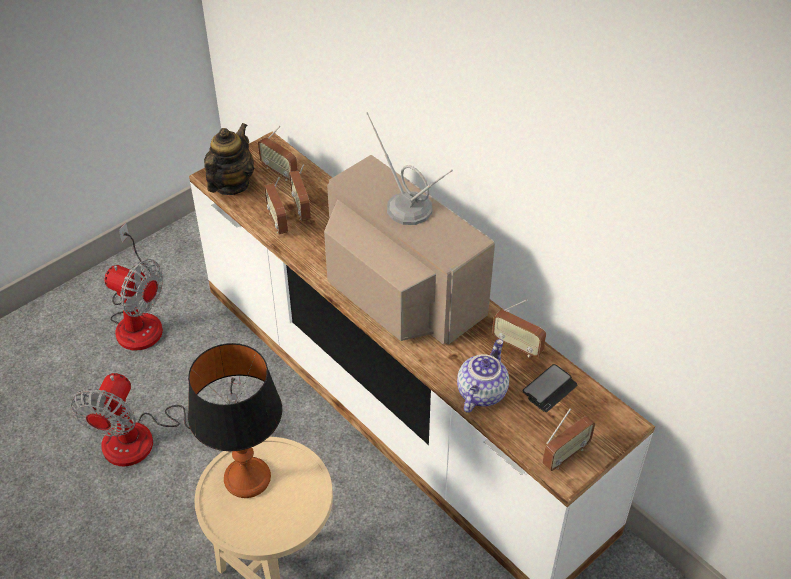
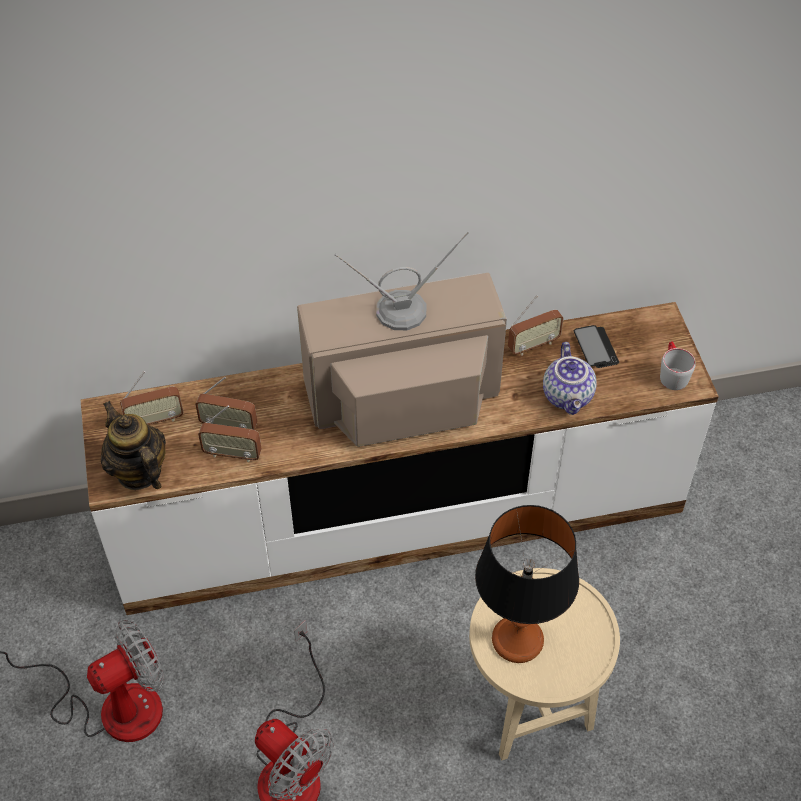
camera: 60 degrees left, 5 degrees up
(480, 392) = (569, 396): teapot -> teapot turned 150 degrees counterclockwise
(565, 455) = (671, 373): radio -> grey mug

